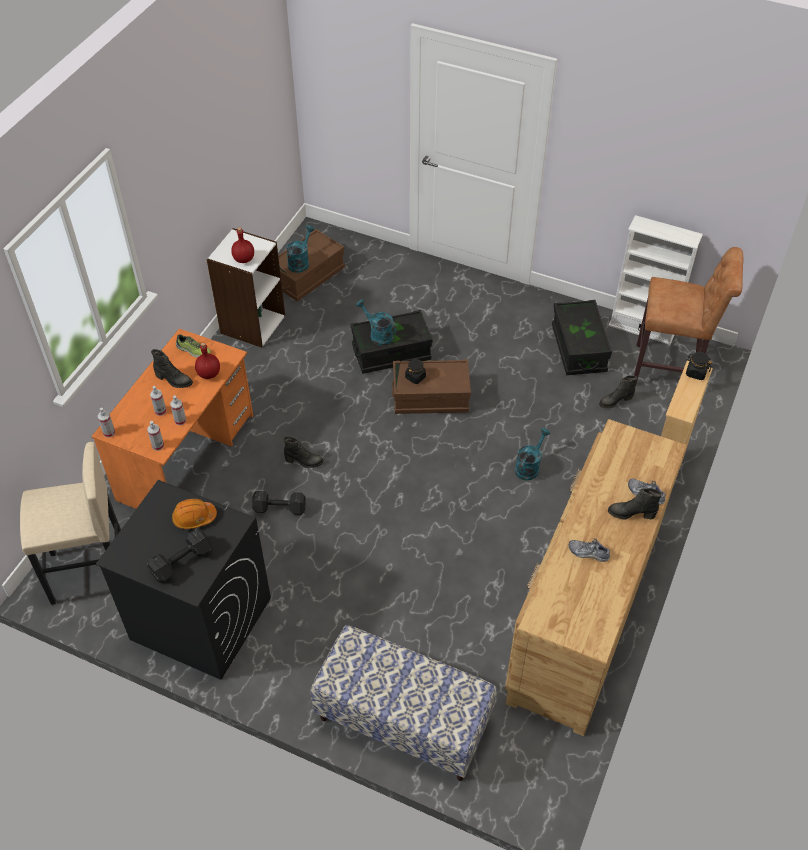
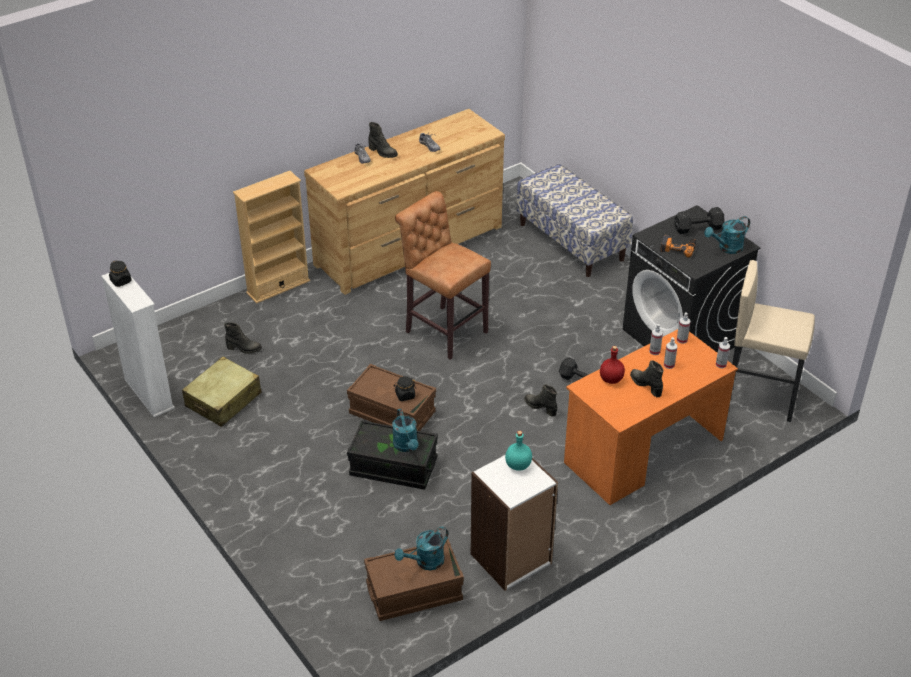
camera: 150 degrees left, 10 degrees down
(193, 350) = (615, 405): shoe -> none
(194, 518) = (678, 248): orange hard hat -> power drill
(244, 259) = (518, 465): red bottle -> turquoise bottle
(529, 466) = (361, 333): turquoise watering can -> turquoise watering can (727, 248)
(578, 349) = (223, 400): black storage box -> beige suitcase
(670, 370) = (171, 352): brown stool -> brown stool (443, 330)
(696, 372) = (248, 192): black jar -> black jar (121, 281)

